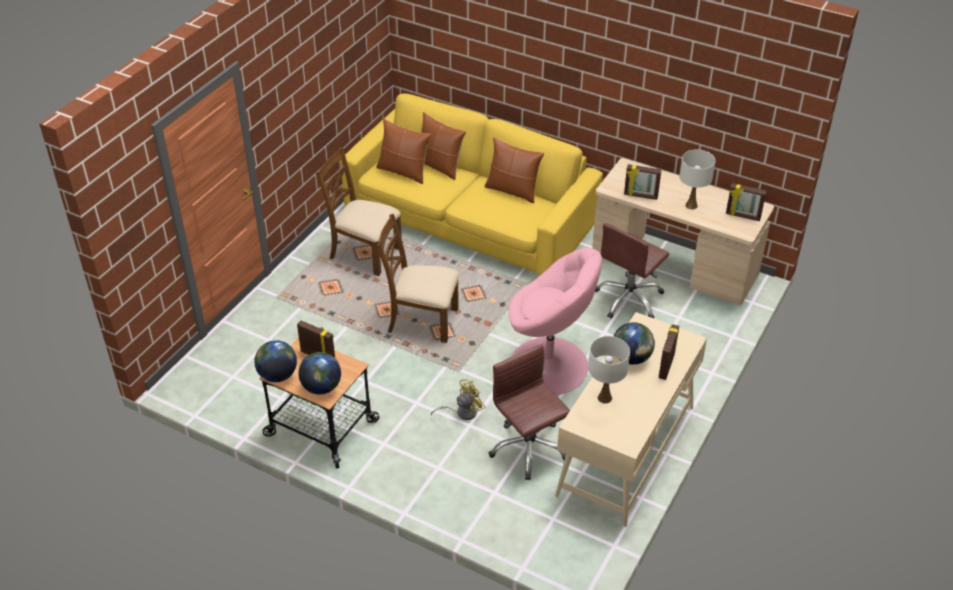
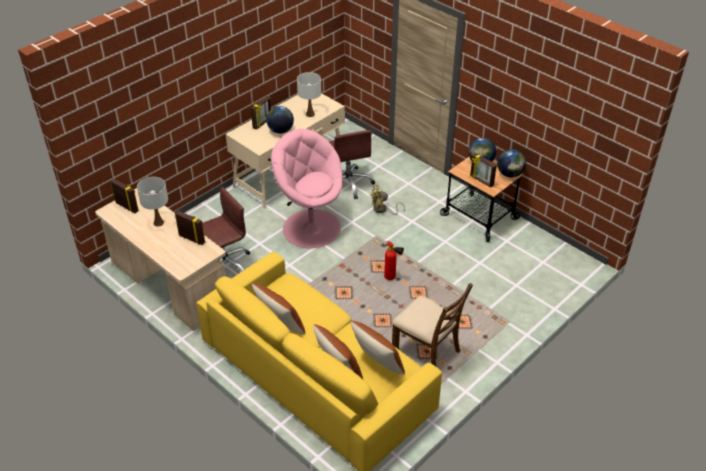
camera: 165 degrees left, 0 degrees up
(422, 320) = (392, 278): brown chair -> fire extinguisher

